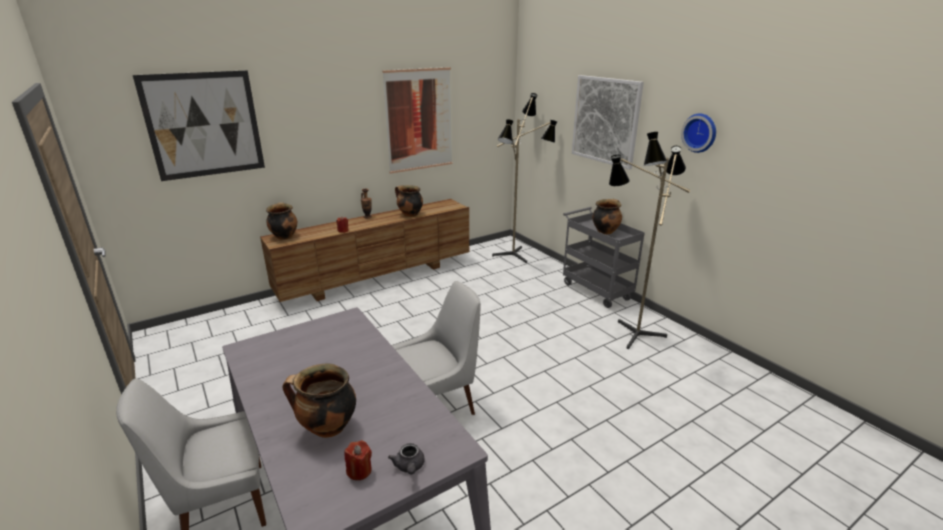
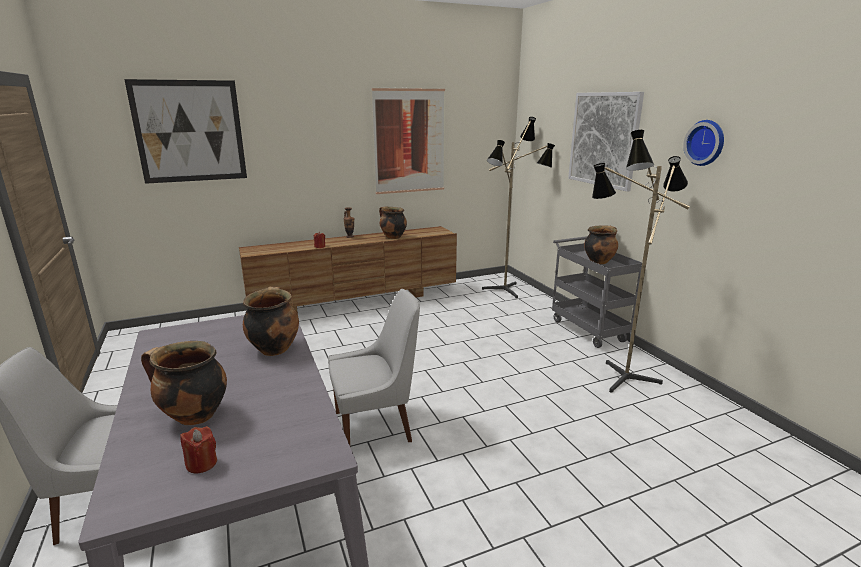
camera: 10 degrees right, 5 degrees down
(284, 236) = (261, 248): cooking pot -> cooking pot (274, 348)
(409, 467) = (259, 467): grey teapot -> none

